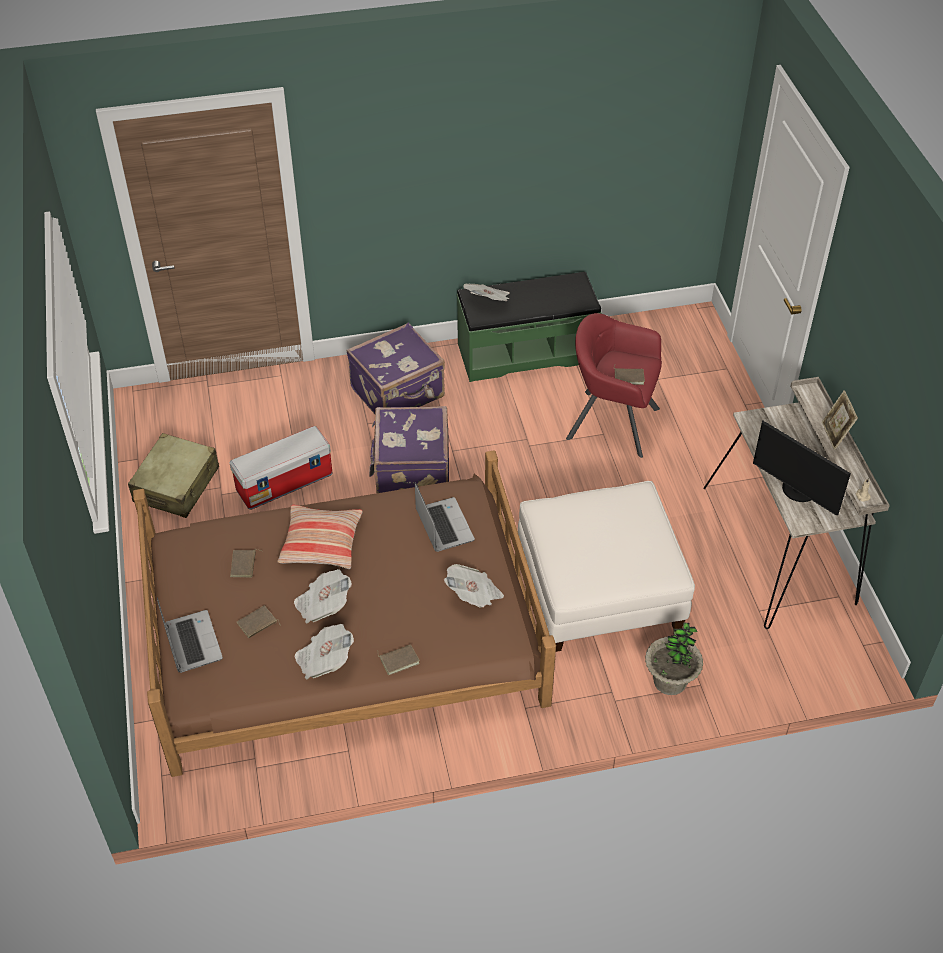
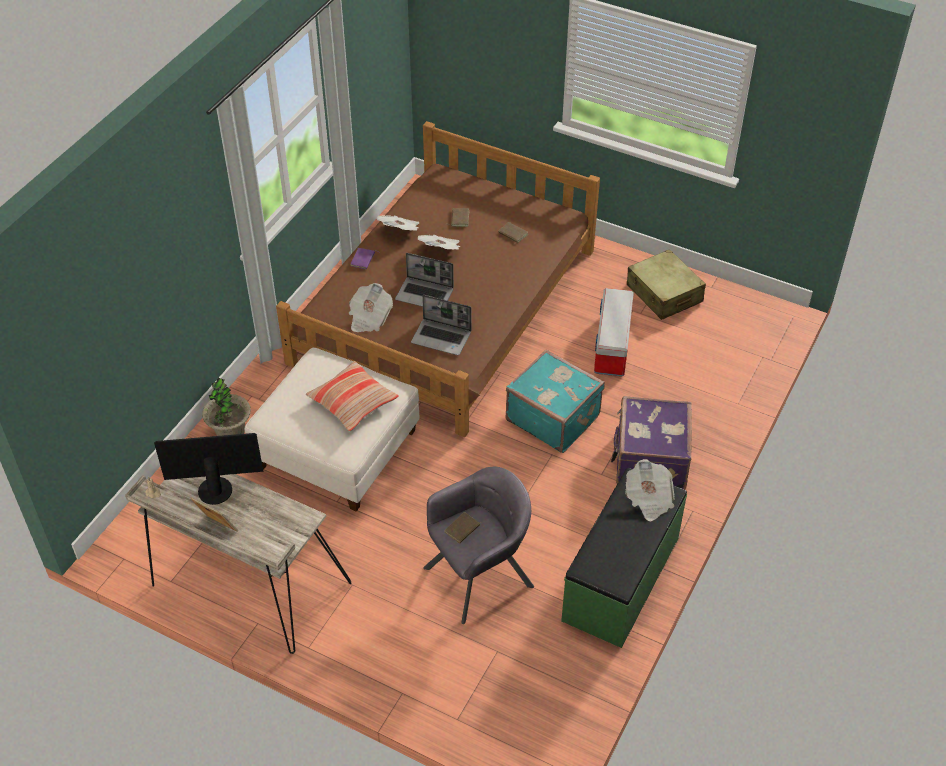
camera: 130 degrees right, 0 degrees up
(191, 642) = (477, 189): laptop -> laptop (425, 294)
(321, 543) = (492, 274): pillow -> pillow (352, 402)
(399, 660) = (363, 260): brown book -> purple book
(411, 472) = (553, 417): purple suitcase -> turquoise suitcase
(612, 422) = (479, 577): red armchair -> grey armchair

